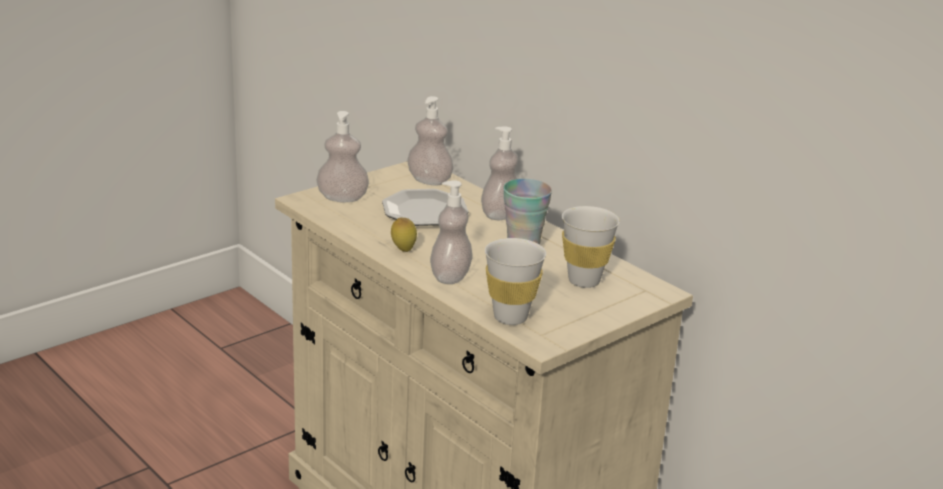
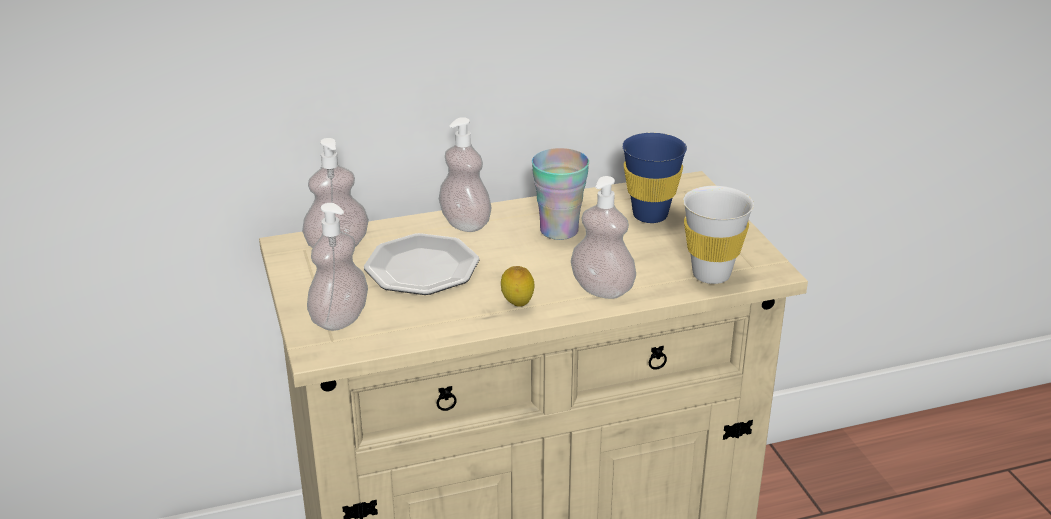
camera: 65 degrees left, 5 degrees up
(584, 281) = (650, 215): white cup -> blue cup

